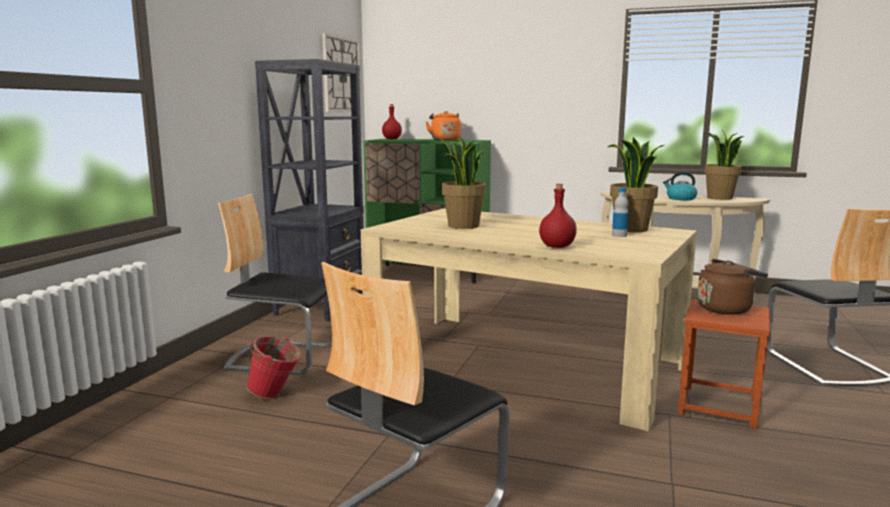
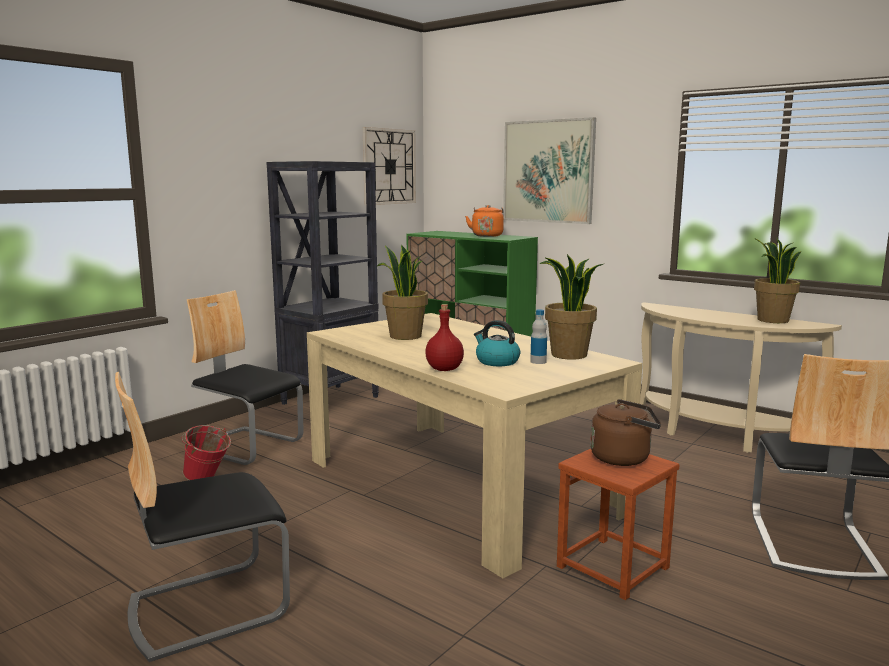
camera: 20 degrees right, 0 degrees up
(392, 139) = (440, 232): red bottle -> none
(498, 80) = (548, 171): none -> picture
(680, 198) = (719, 318): kettle -> kettle (496, 361)

